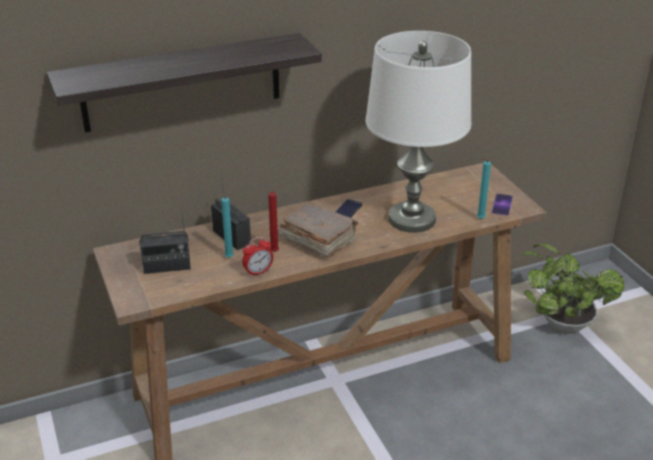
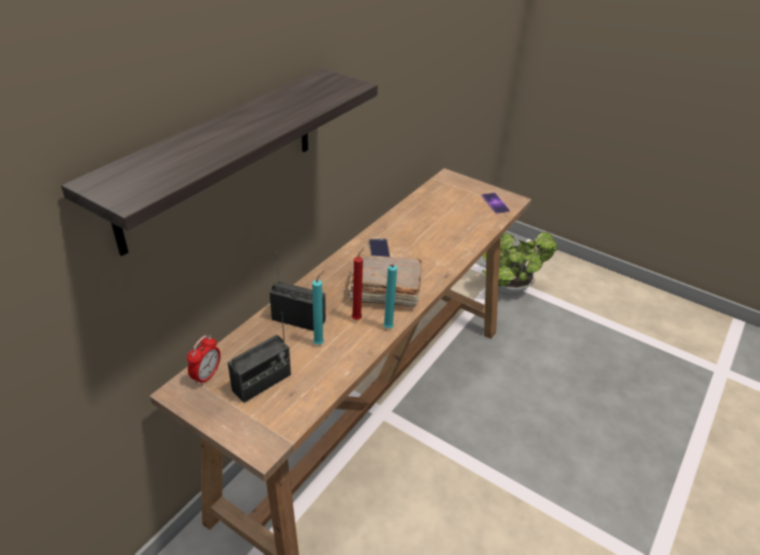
camera: 35 degrees left, 5 degrees up
(258, 272) = (363, 348): alarm clock -> alarm clock (206, 376)
(412, 219) = (442, 240): white table lamp -> none
(479, 219) = (492, 222): turquoise candle -> turquoise candle (387, 329)

